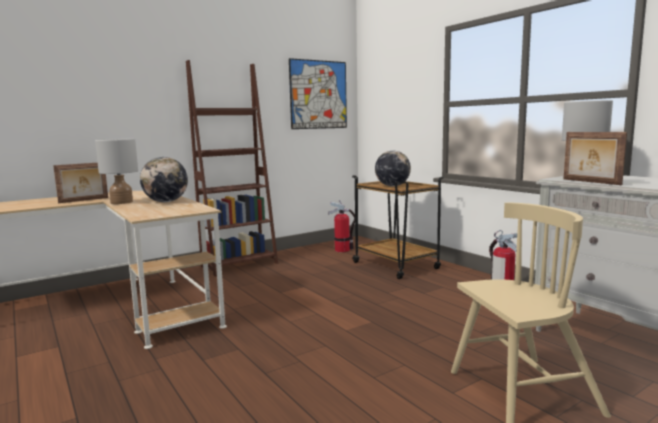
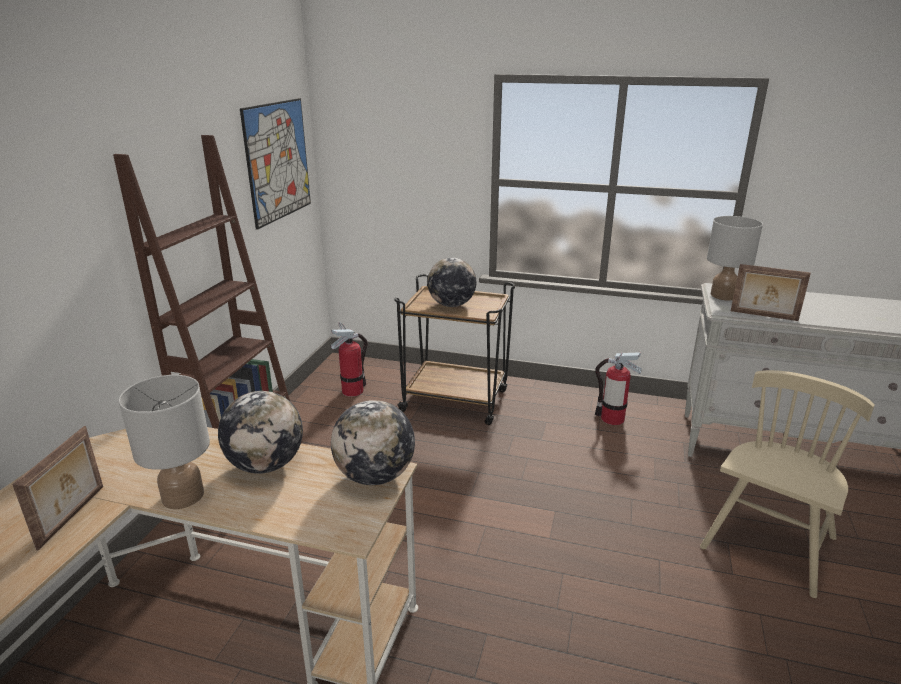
camera: 40 degrees left, 15 degrees up
(194, 209) = (375, 476): none -> globe

